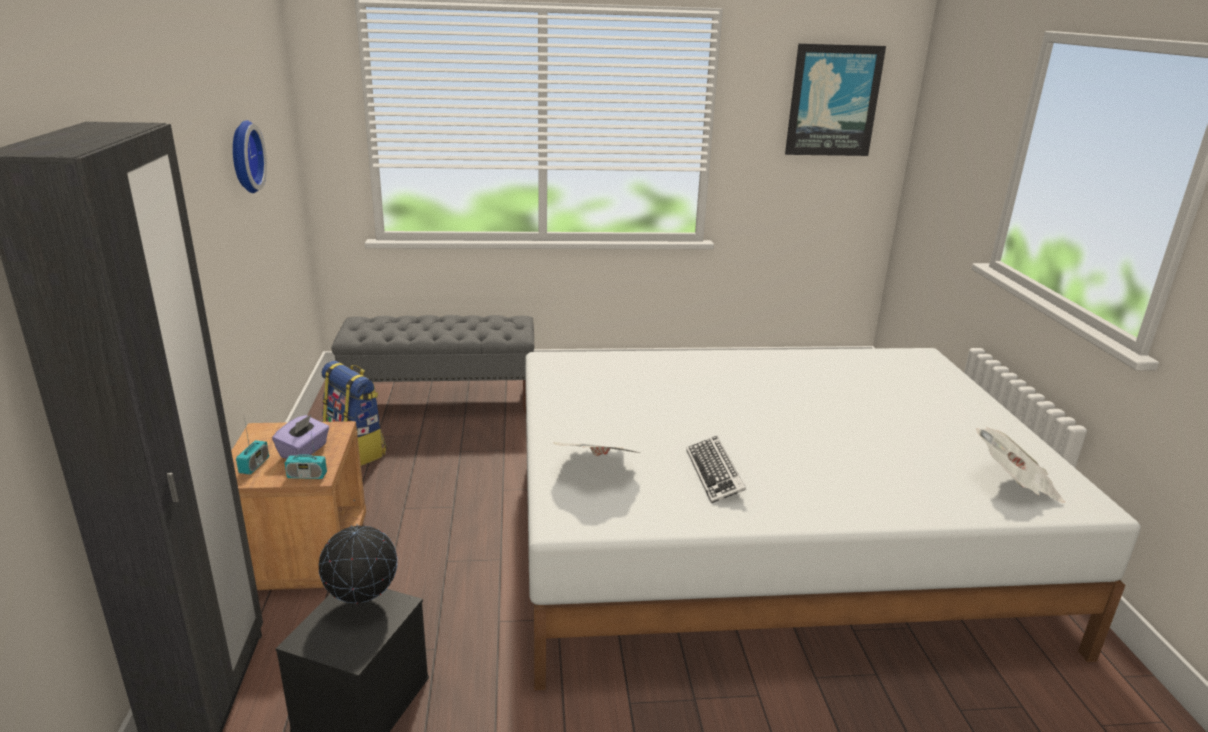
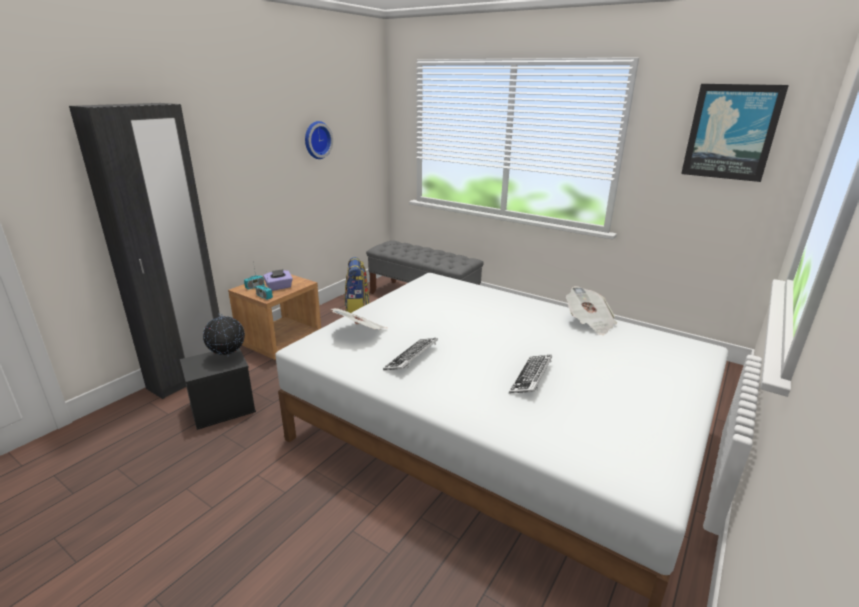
camera: 40 degrees right, 0 degrees up
(856, 444) = (531, 378): none -> keyboard
(1014, 485) = (609, 450): newspaper -> newspaper (589, 323)

